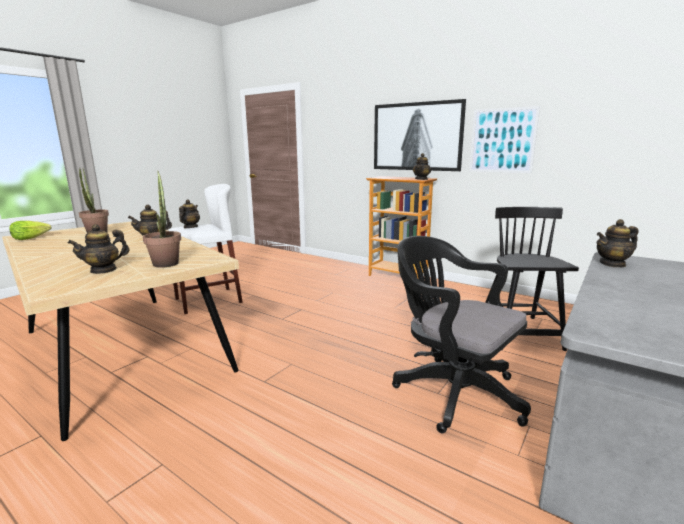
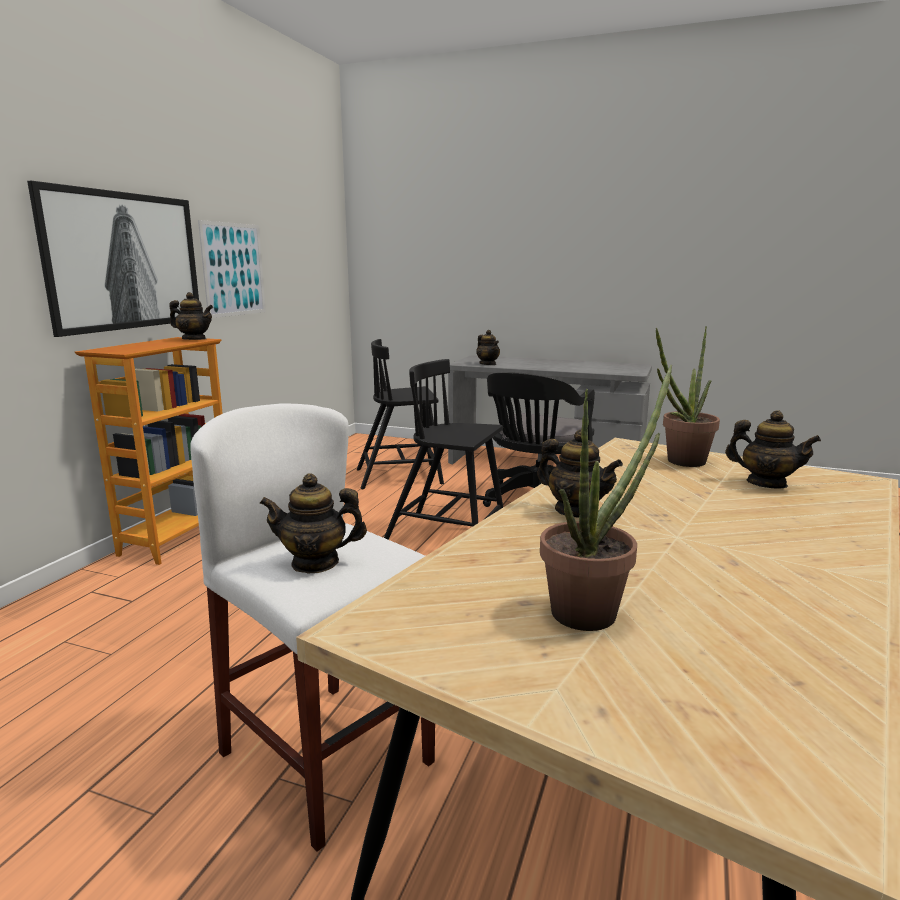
camera: 105 degrees left, 0 degrees up
(30, 238) = (786, 724): lettuce -> none
(380, 338) = (448, 534): none -> black chair

